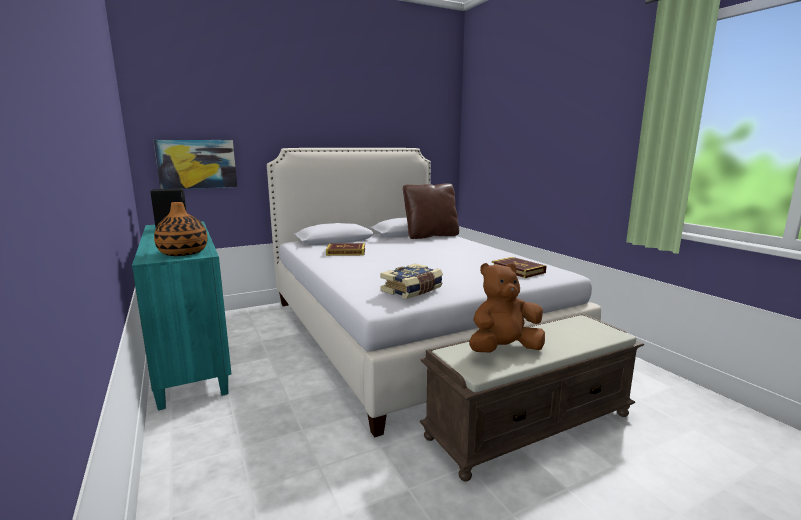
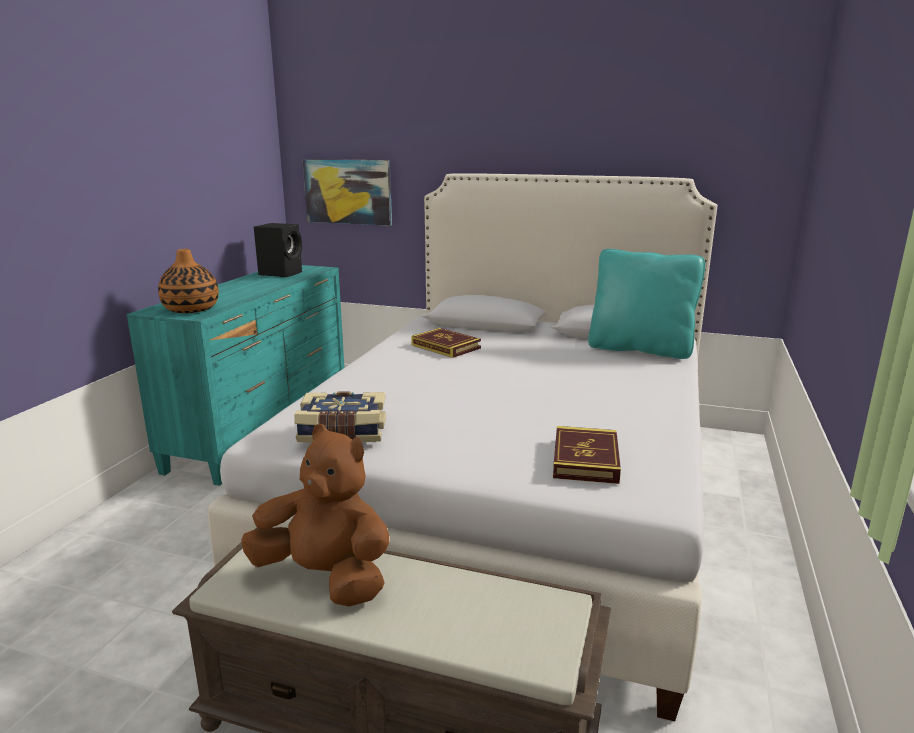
camera: 45 degrees right, 5 degrees up
(431, 236) = (640, 349): brown pillow -> turquoise pillow

